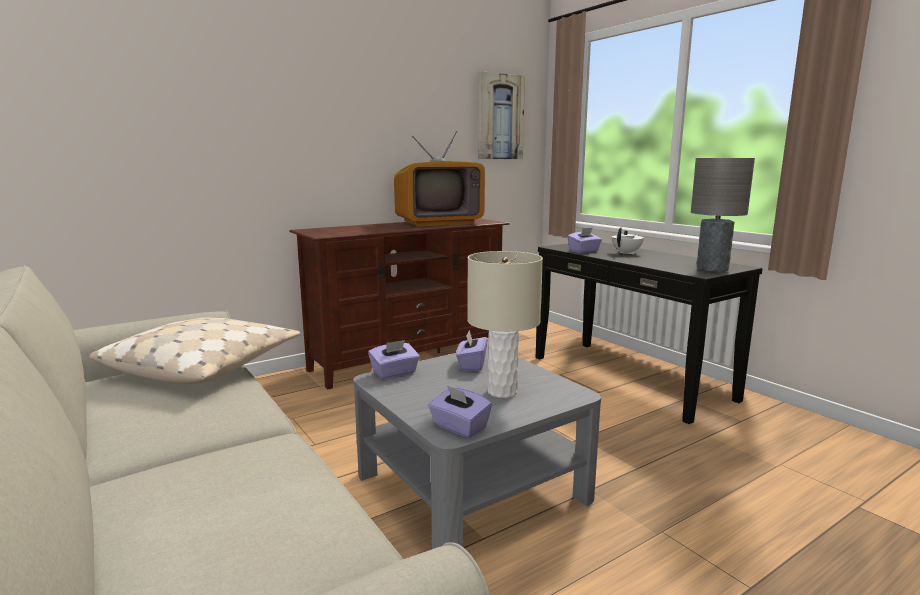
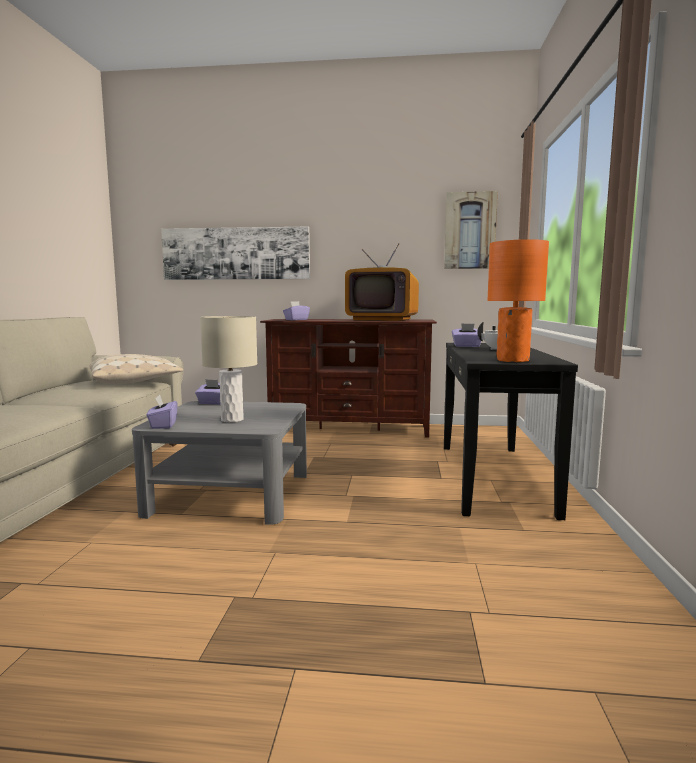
camera: 40 degrees right, 5 degrees down
(219, 134) = (235, 254): none -> picture
(471, 364) = (261, 407): purple tissue box -> purple tissue box (296, 320)
(712, 269) = (512, 360): grey table lamp -> orange table lamp

